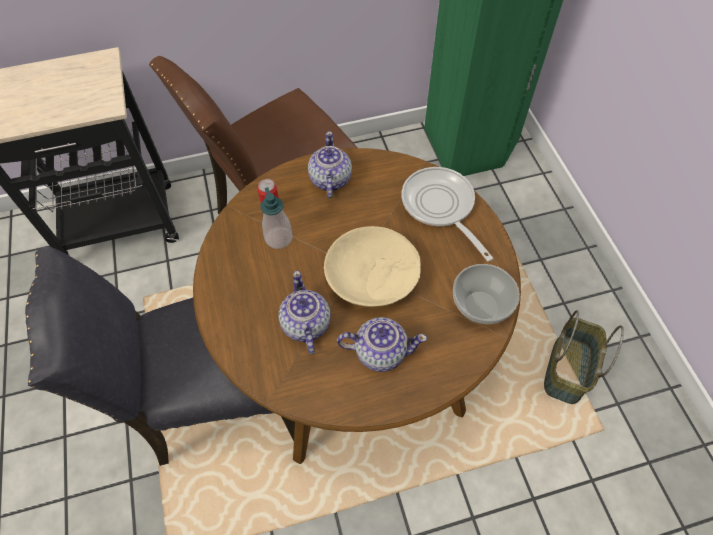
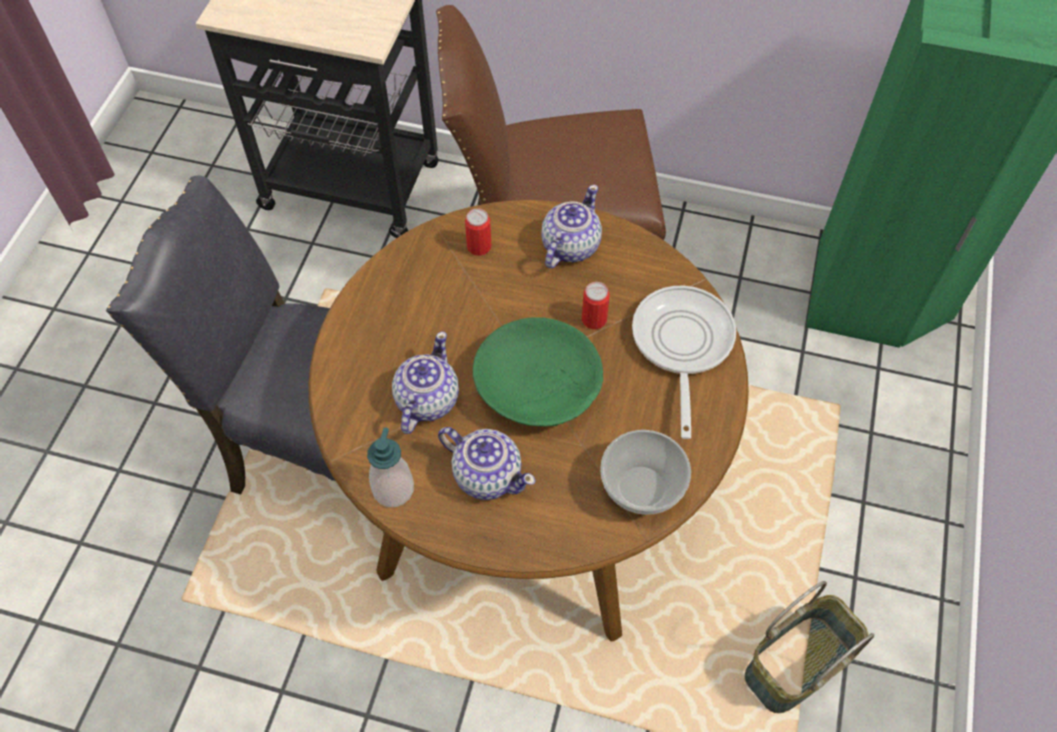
camera: 30 degrees right, 0 degrees up
(278, 238) = (463, 287): soap dispenser -> soap dispenser (393, 489)
(371, 277) = (537, 385): beige bowl -> green bowl
(377, 217) = (594, 319): none -> can

